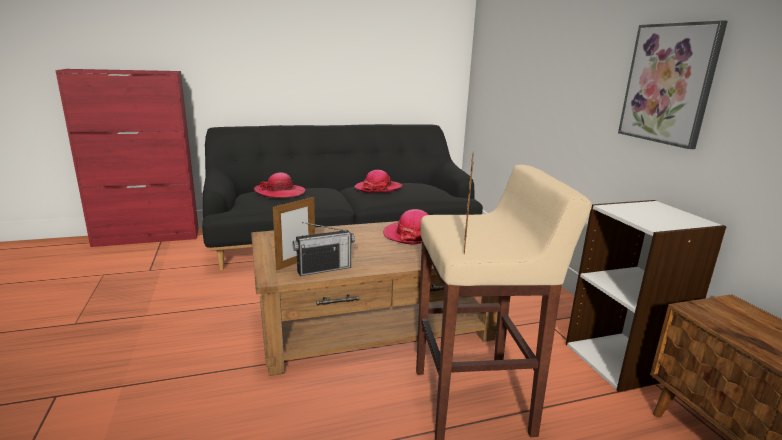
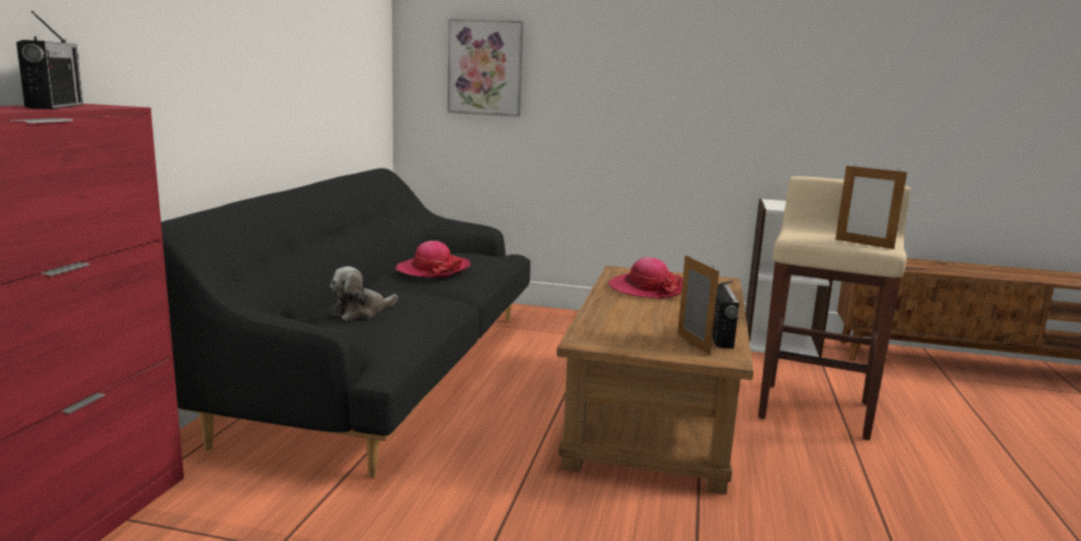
camera: 60 degrees left, 5 degrees down
(143, 70) = (56, 107): none -> radio
(280, 192) = (361, 312): hat -> plush toy
(668, 84) = (755, 97): picture -> picture (485, 68)

